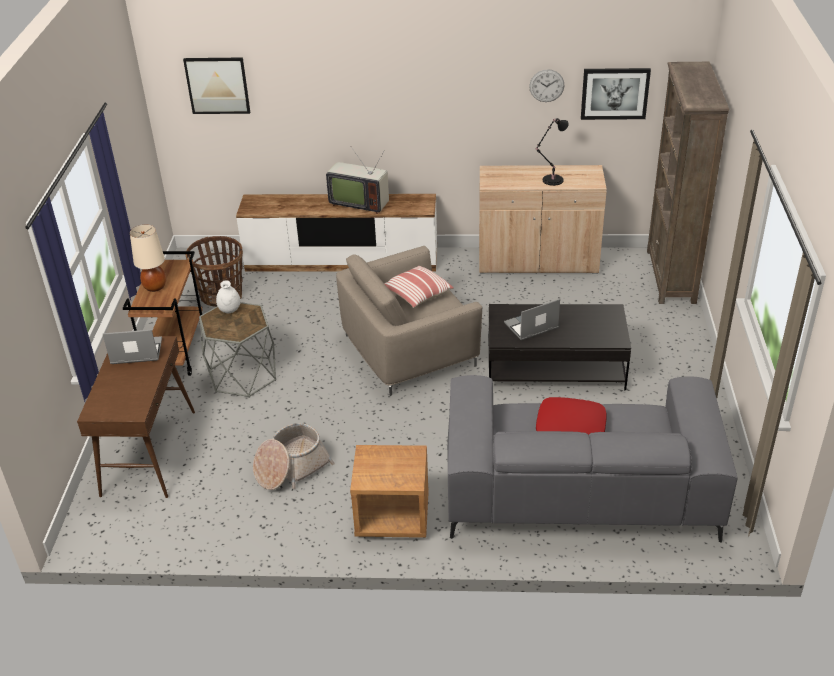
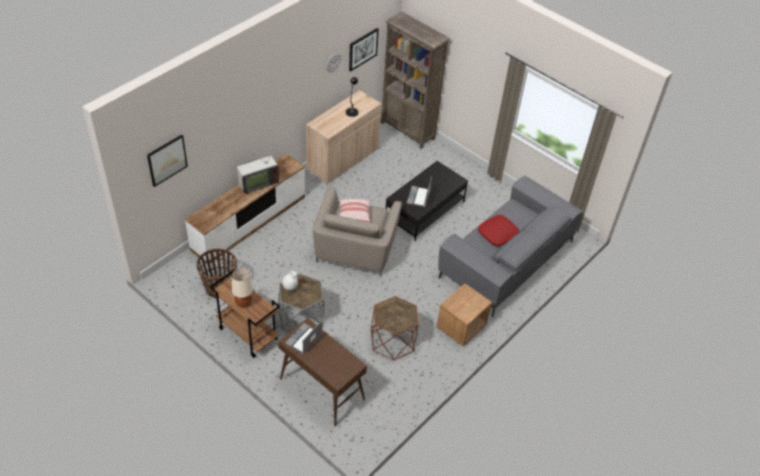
camera: 55 degrees left, 10 degrees up
(291, 468) = (392, 341): basket -> brown side table

